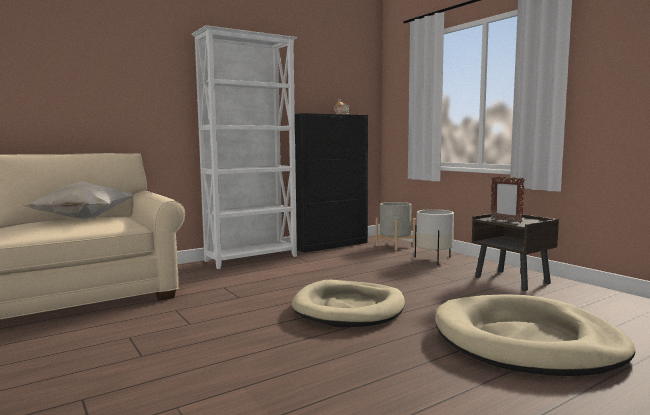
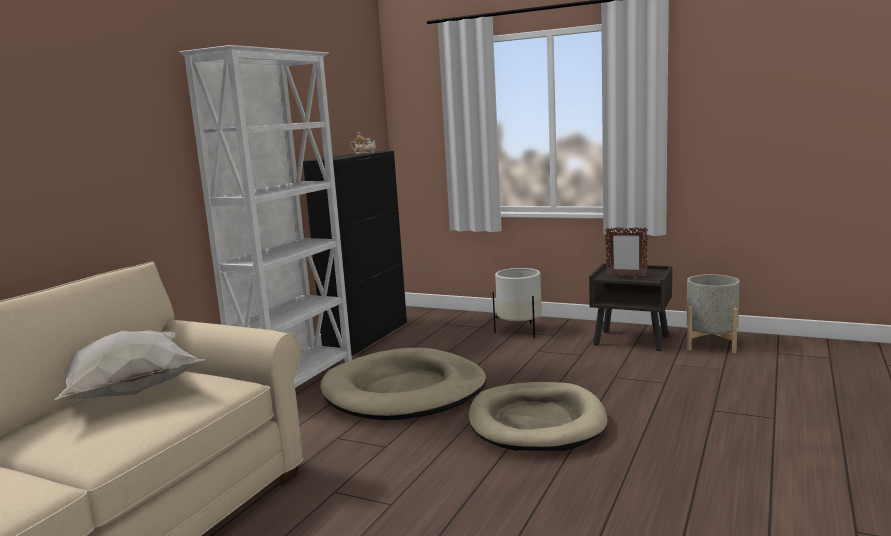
camera: 30 degrees left, 5 degrees up
(395, 246) = (446, 320): grey planter -> grey planter (711, 344)
(526, 341) = (741, 410): beige dog bed -> beige dog bed (404, 391)

